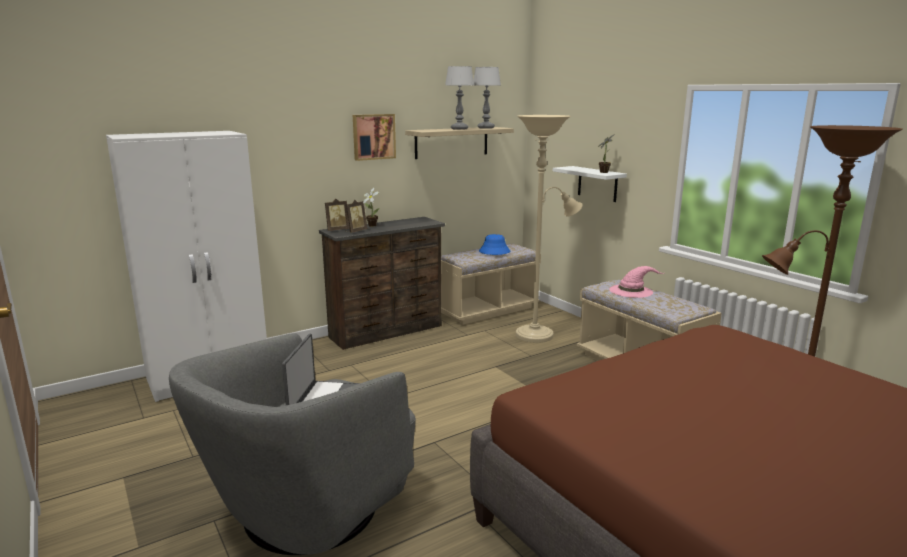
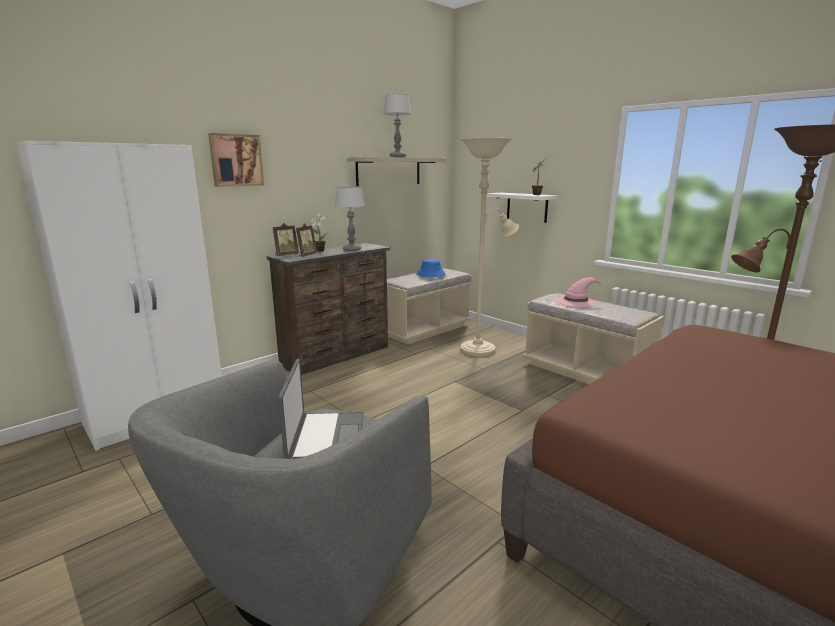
camera: 10 degrees left, 0 degrees up
(373, 136) = (317, 162): picture -> picture (236, 160)
(486, 128) = (421, 157): table lamp -> table lamp (352, 250)

